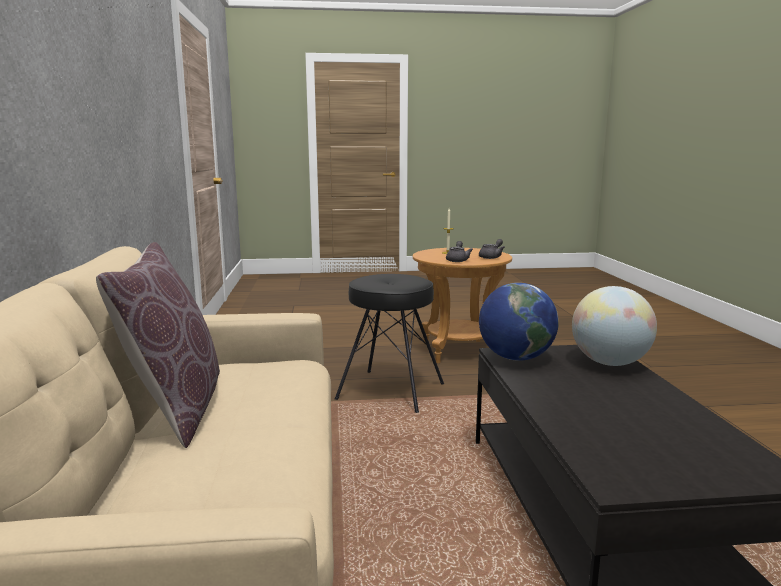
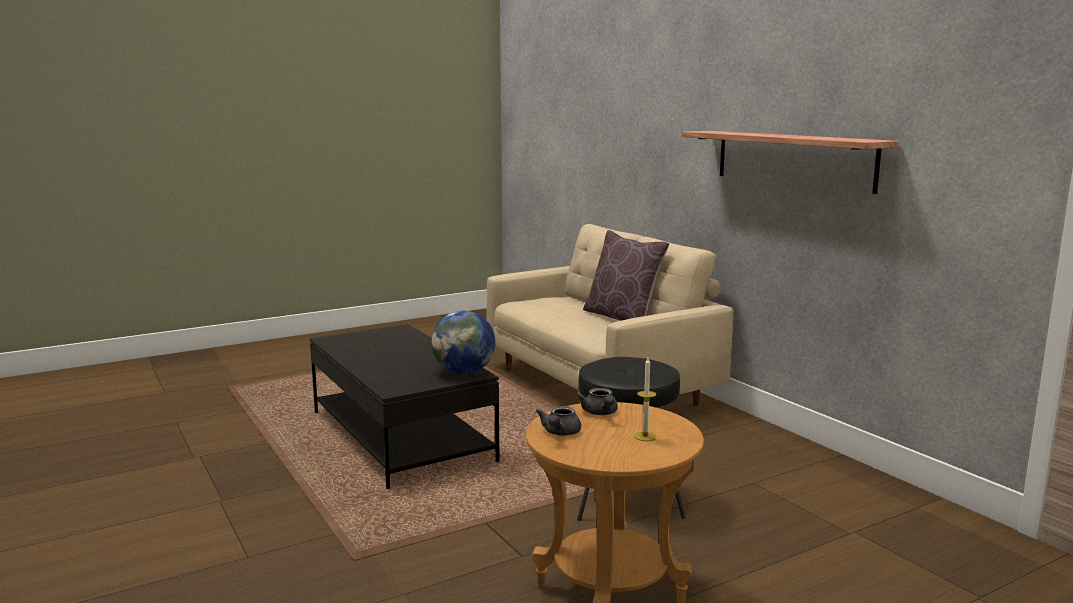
camera: 155 degrees right, 0 degrees up
(104, 105) = (792, 159): none -> shelf
(609, 363) = (389, 379): globe -> none

